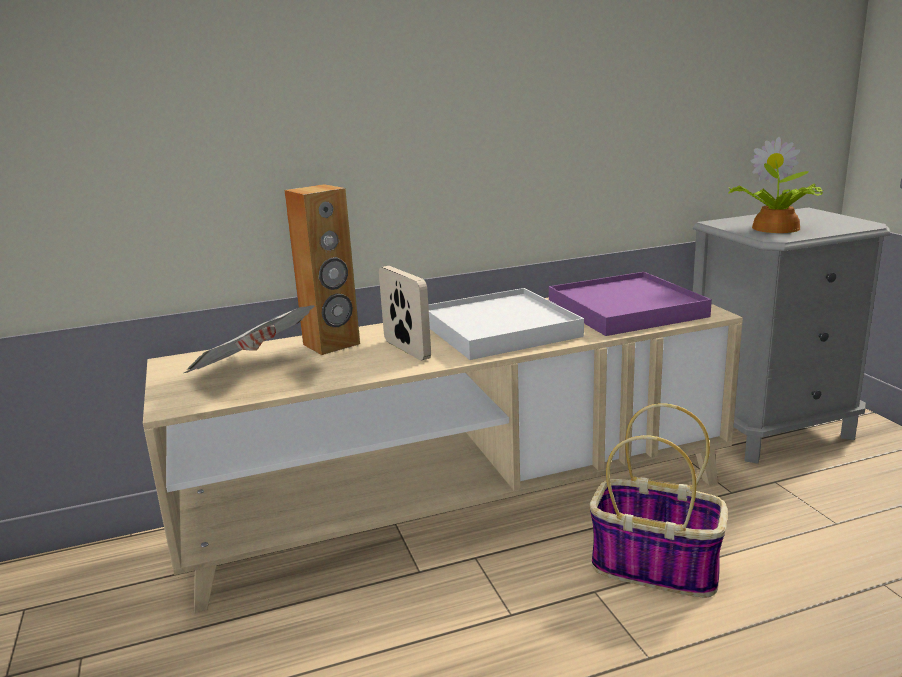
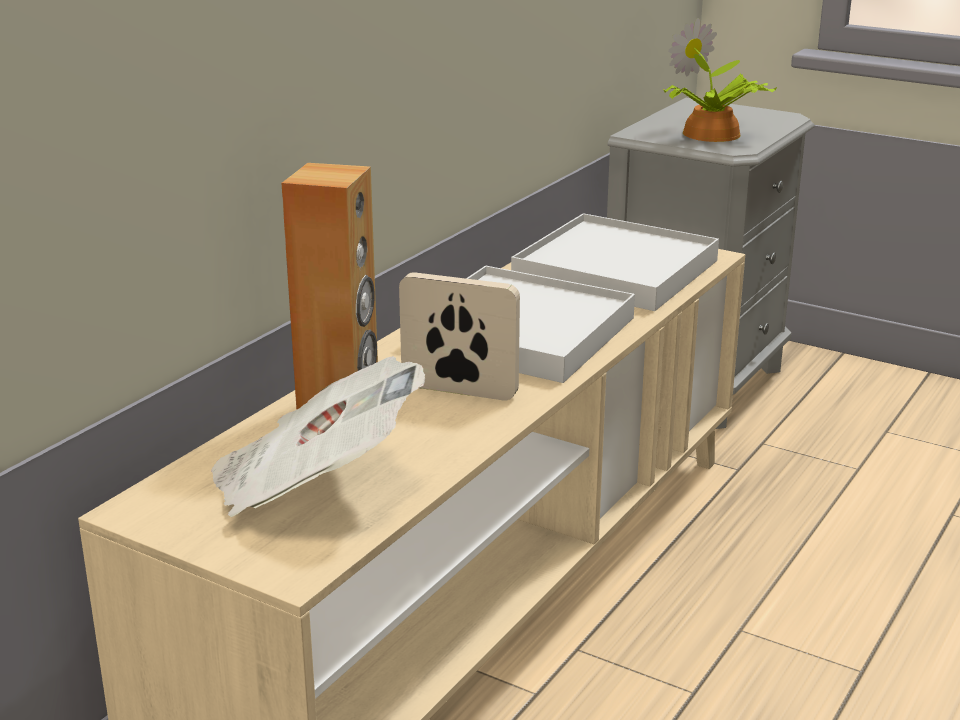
camera: 40 degrees left, 5 degrees up
(626, 309) = (616, 270): purple tray -> white tray
(657, 567) = (765, 578): basket -> none

